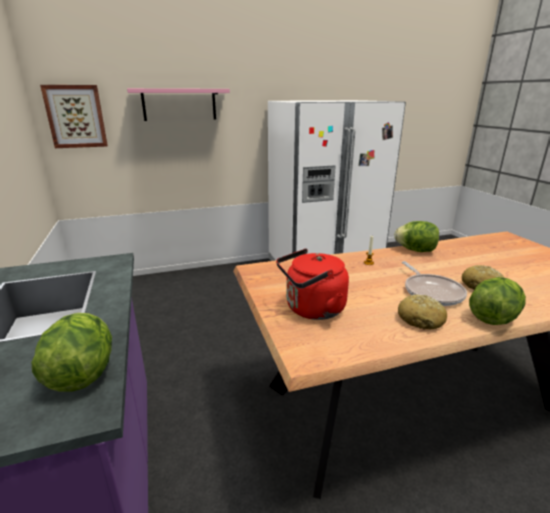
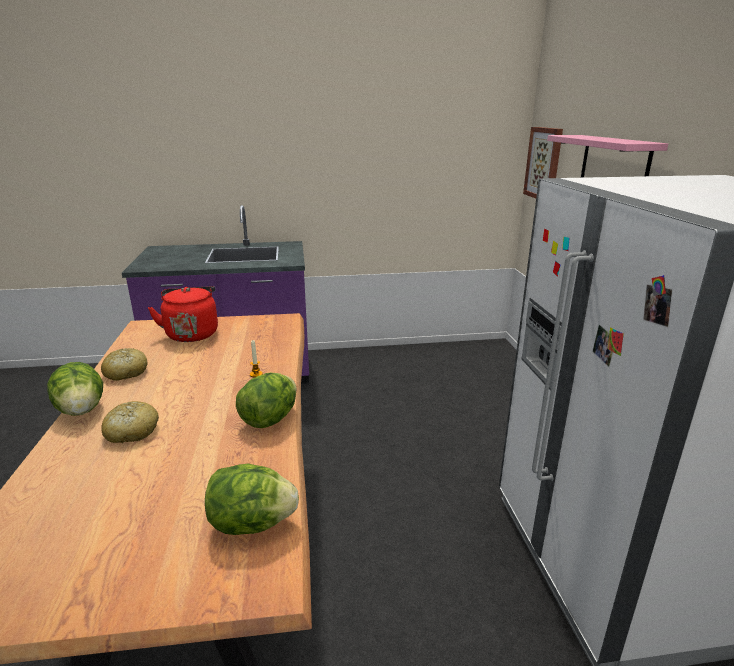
camera: 100 degrees right, 0 degrees up
(82, 373) = (164, 265): lettuce -> lettuce (251, 523)
(431, 292) = (159, 393): frying pan -> none

